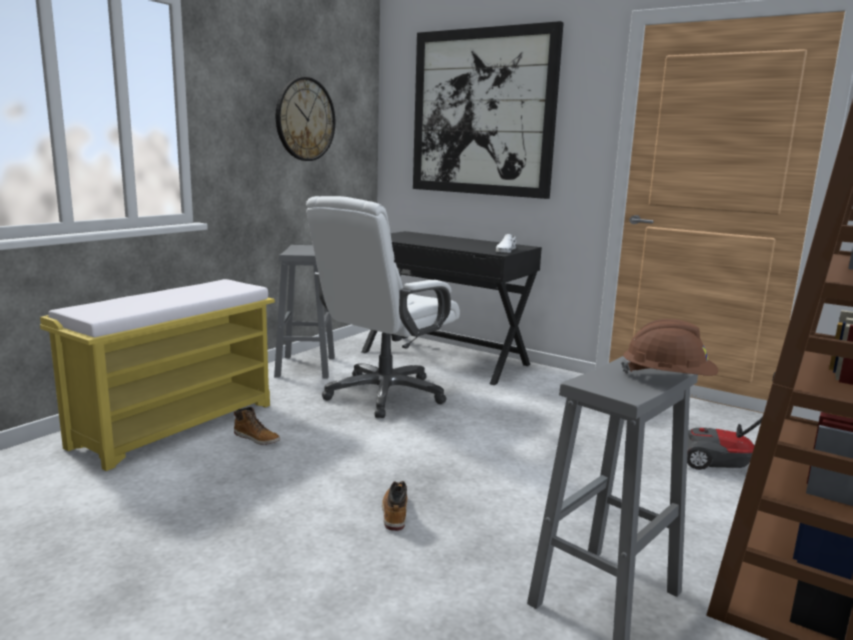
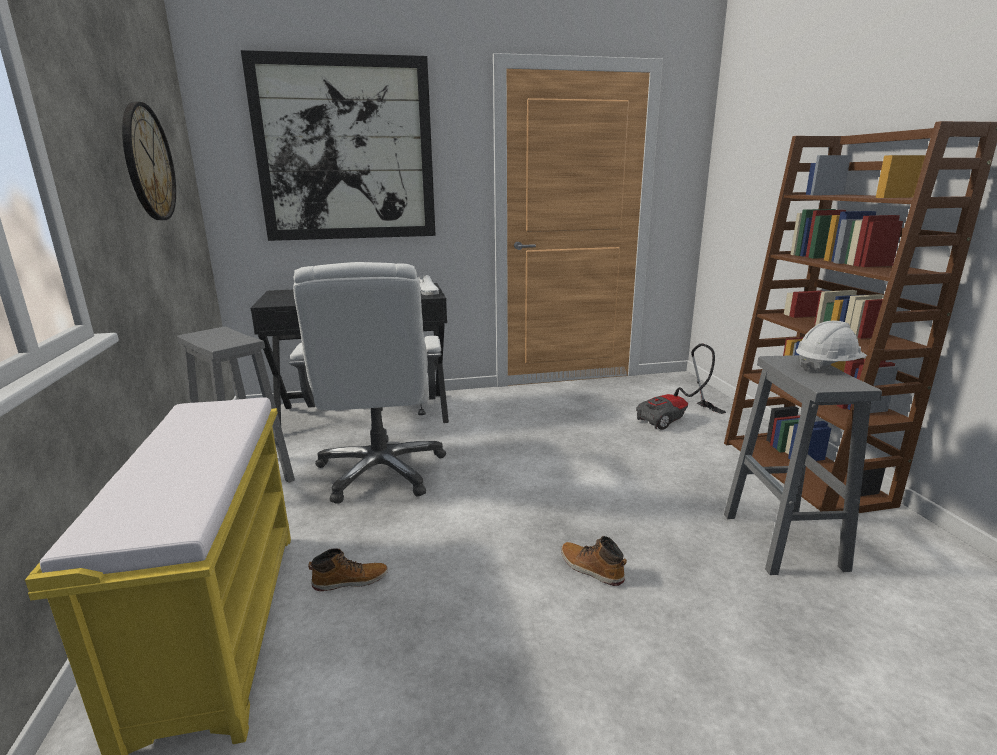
camera: 45 degrees left, 5 degrees up
(667, 379) = (827, 366): brown hard hat -> white hard hat

